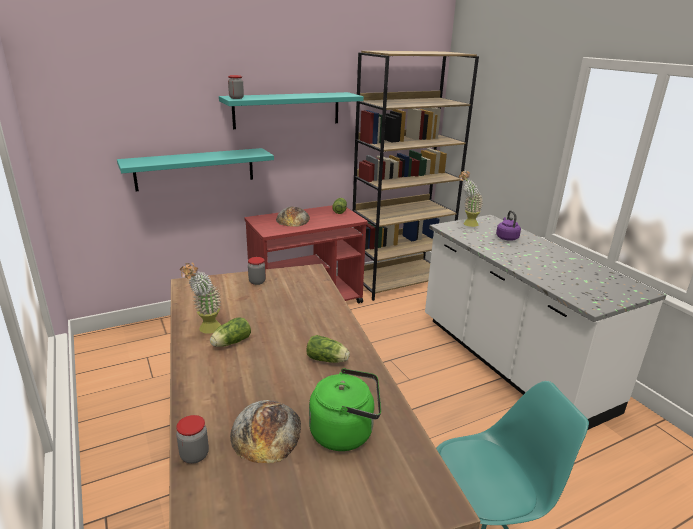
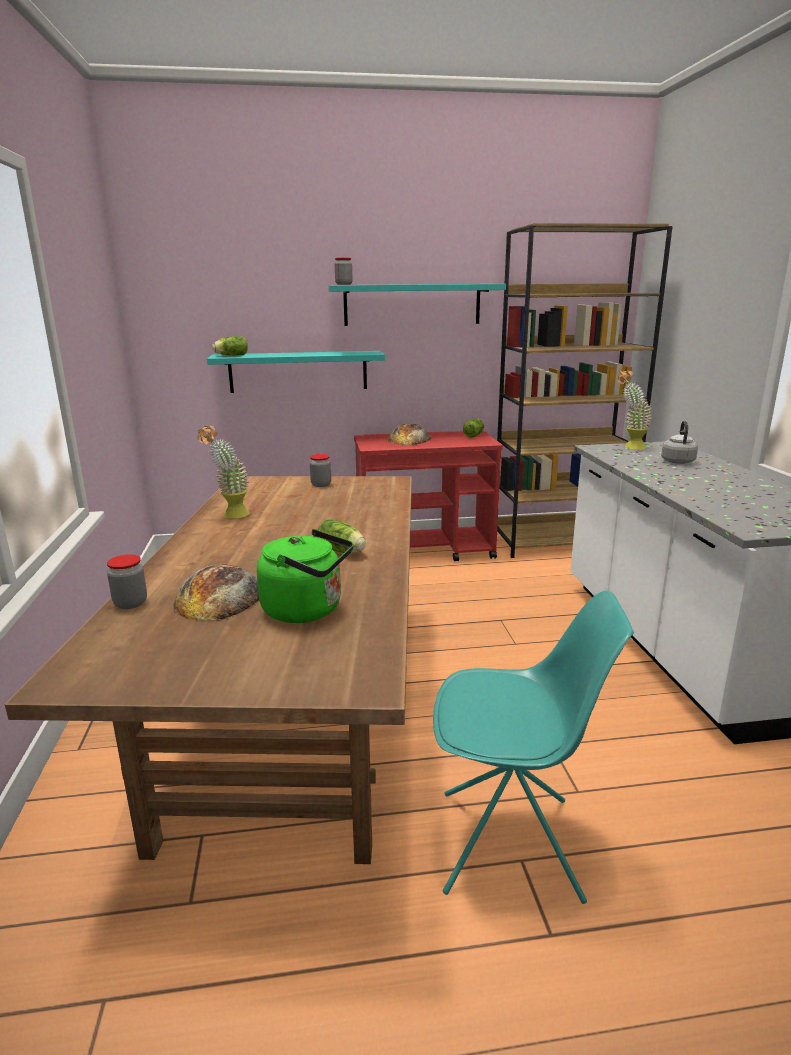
camera: 20 degrees right, 5 degrees down
(230, 343) = (246, 527): lettuce -> lettuce (230, 355)
(506, 237) = (677, 461): purple kettle -> grey kettle

